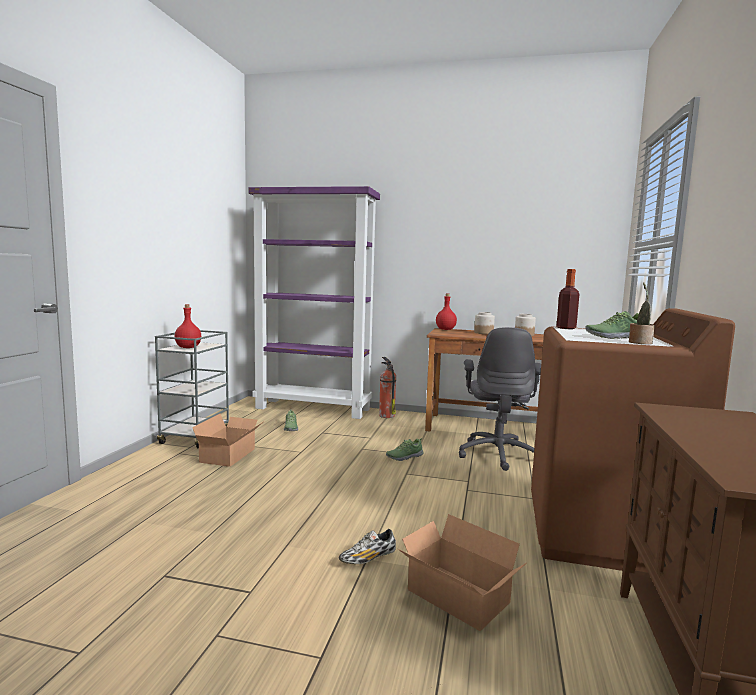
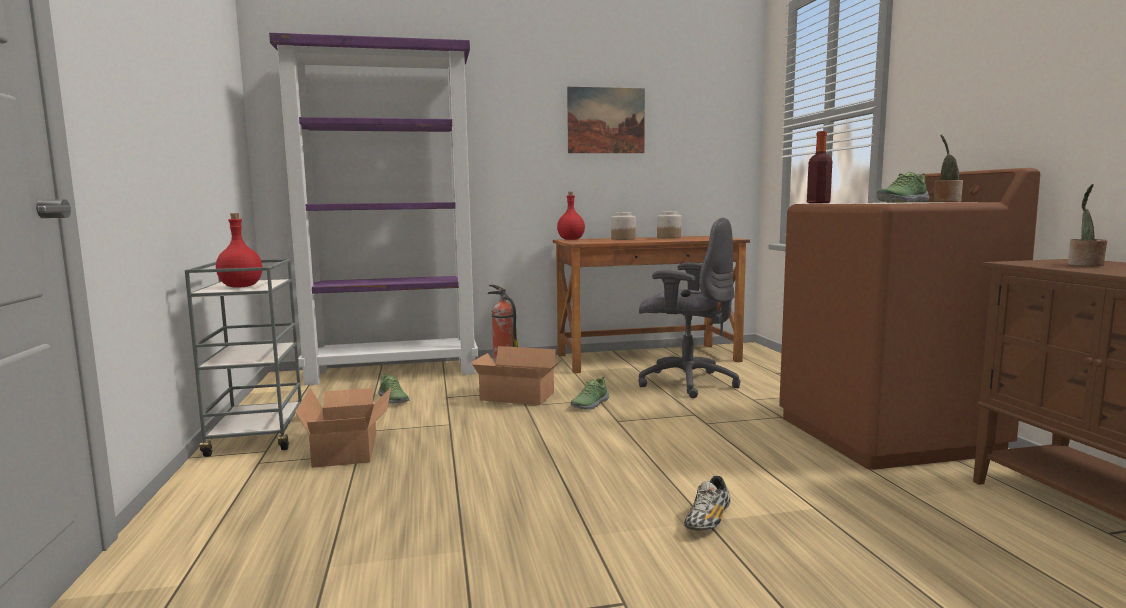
camera: 25 degrees left, 0 degrees up
(457, 599) = (855, 531): cardboard box -> cardboard box (518, 397)
(483, 239) = (606, 120): none -> picture
(497, 454) = (686, 382): grey office chair -> grey office chair turned 45 degrees counterclockwise
(708, 421) = (1085, 265): none -> potted plant

